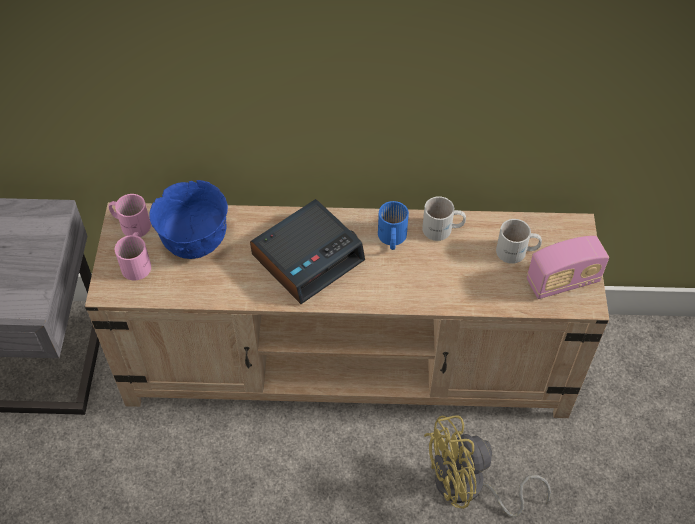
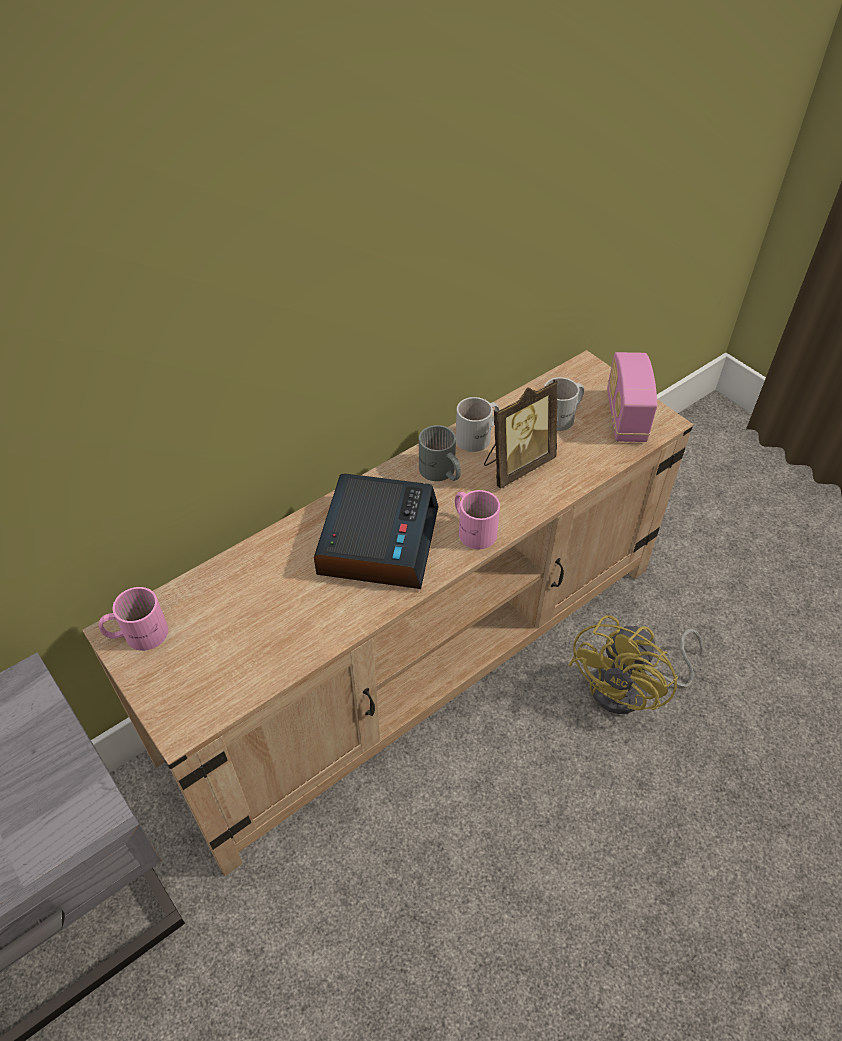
camera: 40 degrees left, 5 degrees down
(138, 263) = (190, 669): pink mug -> pink mug (474, 528)
(195, 241) = (237, 603): blue bowl -> none
(391, 238) = (440, 473): blue mug -> grey mug
(446, 266) = (516, 465): none -> picture frame
(562, 281) = (625, 417): radio -> radio turned 150 degrees clockwise

